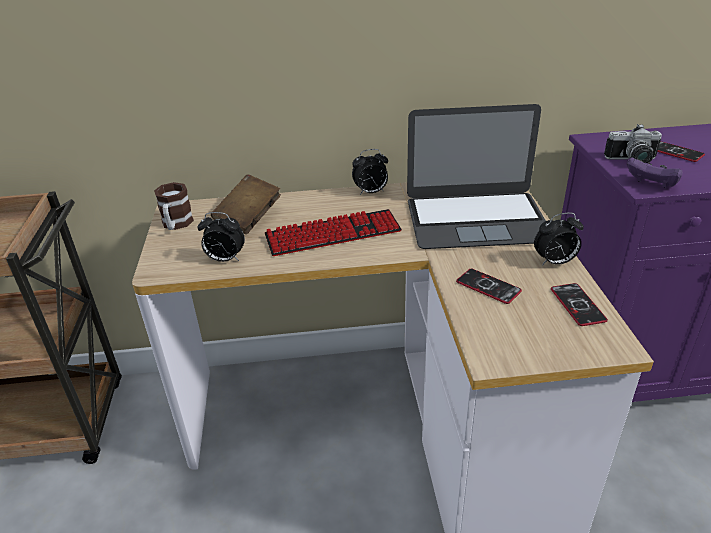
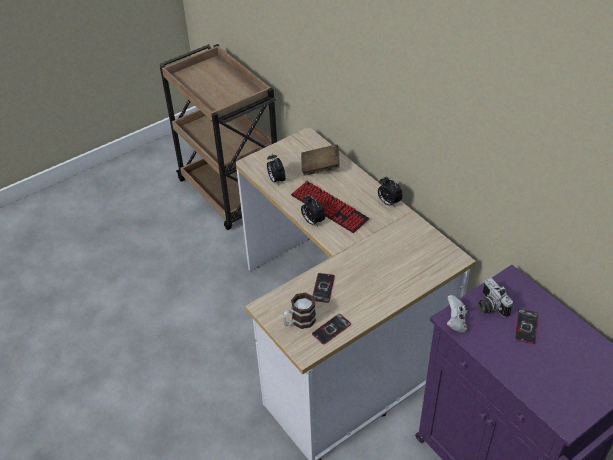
camera: 60 degrees right, 10 degrees up
(176, 225) = (293, 146): mug -> mug (299, 321)
(476, 220) = (392, 261): laptop -> none
(554, 262) = (369, 309): alarm clock -> alarm clock (312, 221)
(650, 185) = (456, 321): purple game controller -> white game controller

